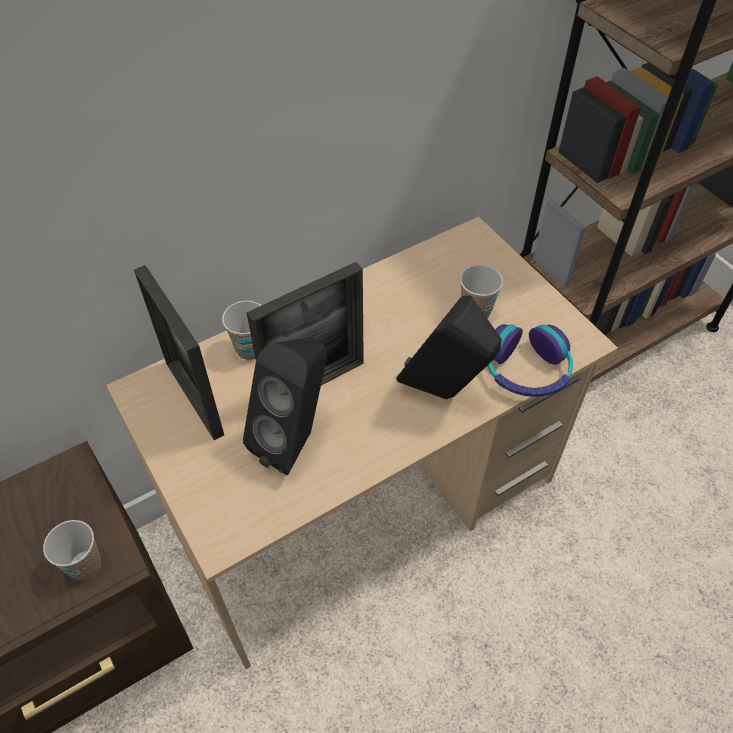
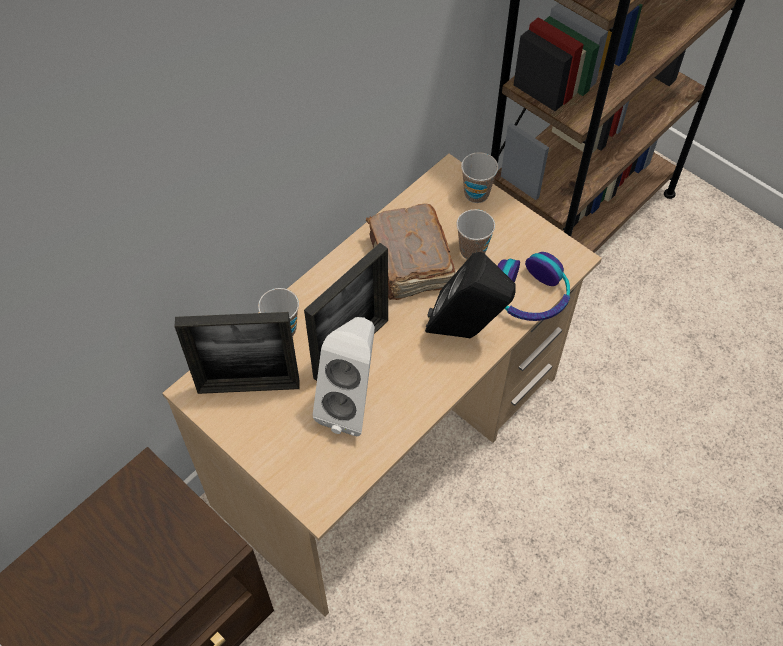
camera: 15 degrees left, 5 degrees up
(85, 565) = (192, 555): cup -> cup (476, 194)
(194, 398) = (248, 386): picture frame -> picture frame turned 45 degrees counterclockwise
(295, 439) = (352, 403): black speaker -> white speaker
(405, 311) = (409, 263): none -> brown book

